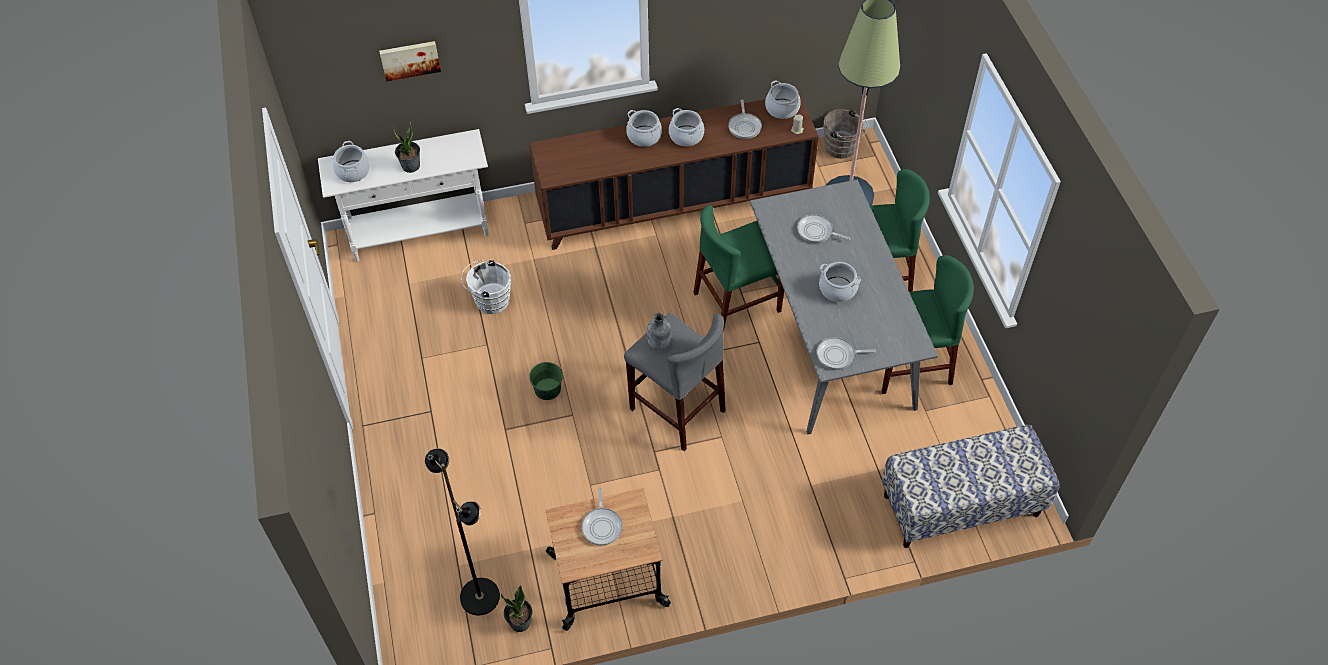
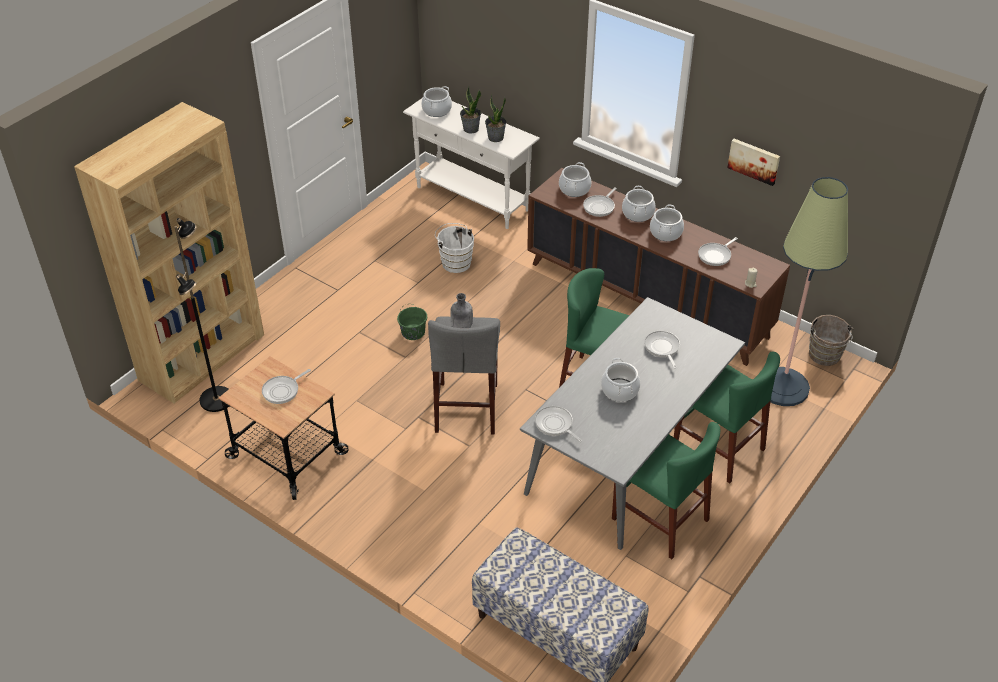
camera: 50 degrees right, 10 degrees down
(409, 576) = (202, 357): none -> brown bookcase
(410, 59) = (504, 43): picture -> picture (754, 161)
(520, 622) = (214, 431): potted plant -> potted plant (495, 138)
(609, 153) = (600, 207): none -> frying pan
(782, 109) = (760, 265): cooking pot -> cooking pot (574, 189)

